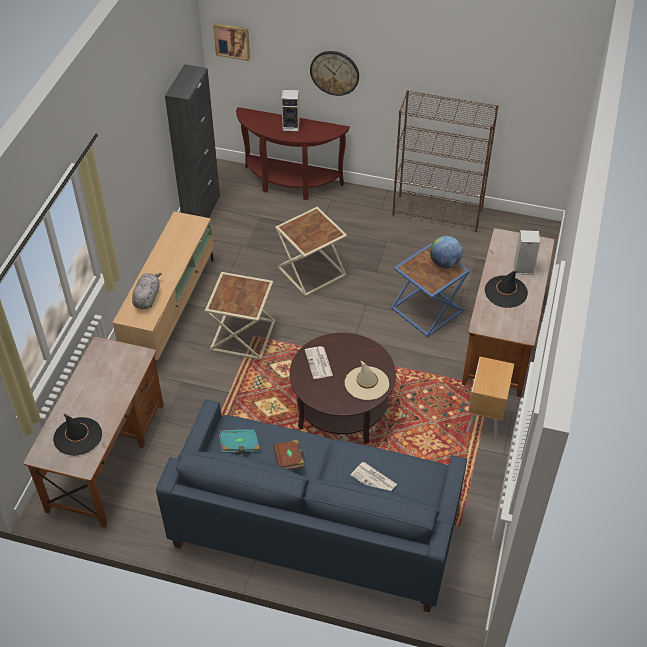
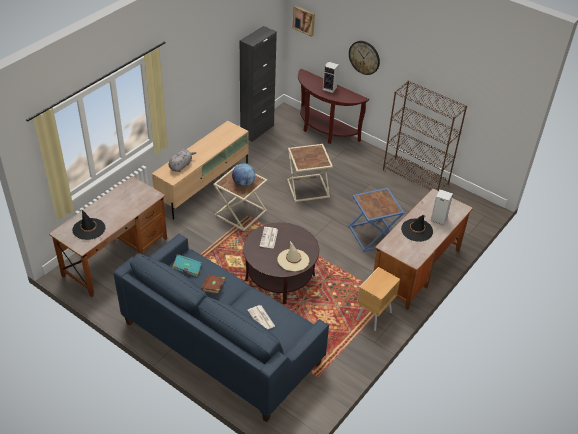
camera: 20 degrees right, 5 degrees down
(444, 263) = (389, 202): globe -> globe (243, 183)

